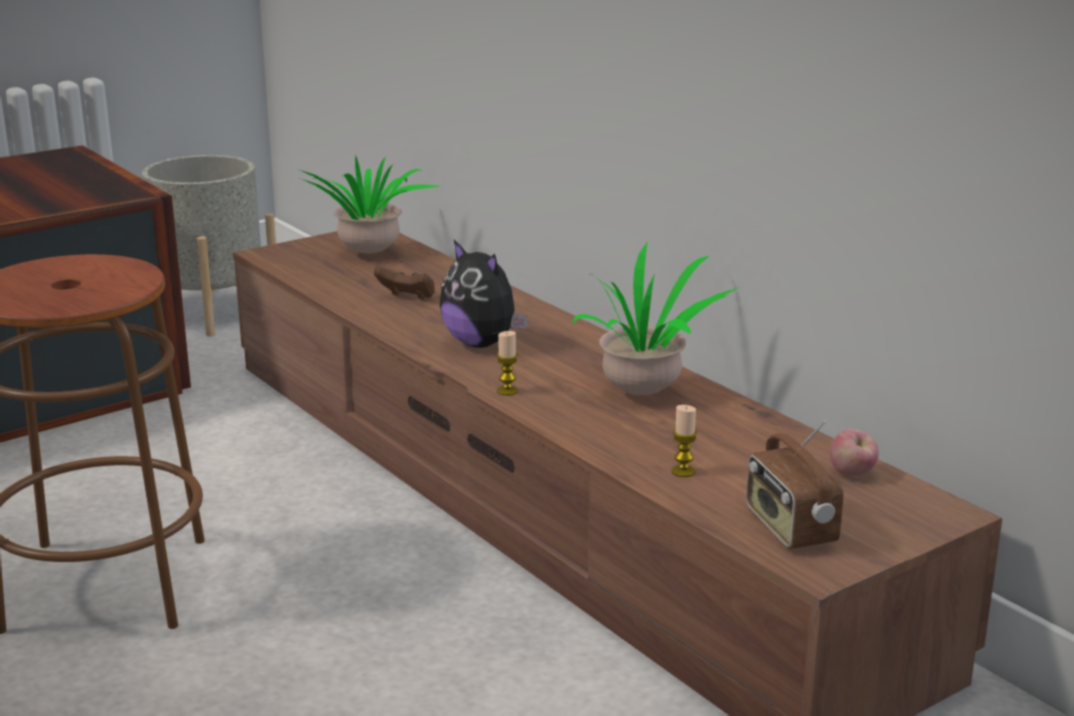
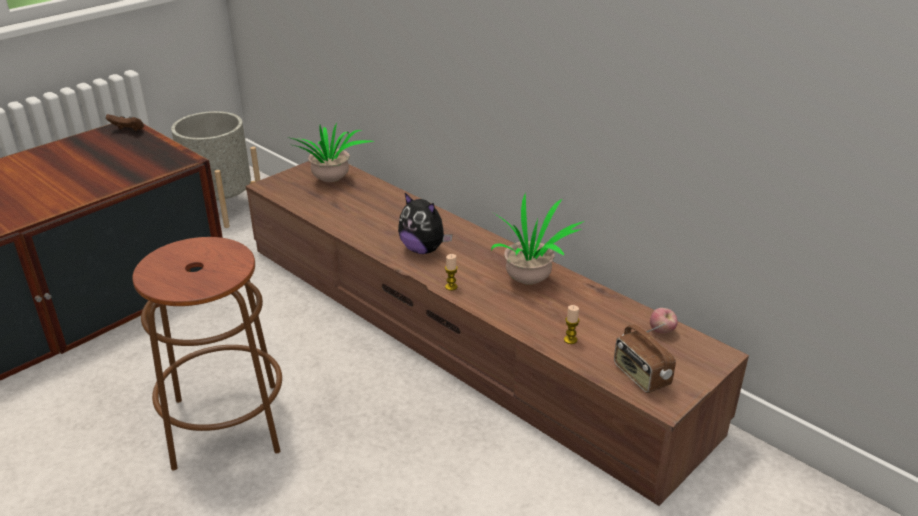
camera: 10 degrees left, 10 degrees up
(407, 298) = (366, 216): brown game controller -> brown game controller (128, 130)

